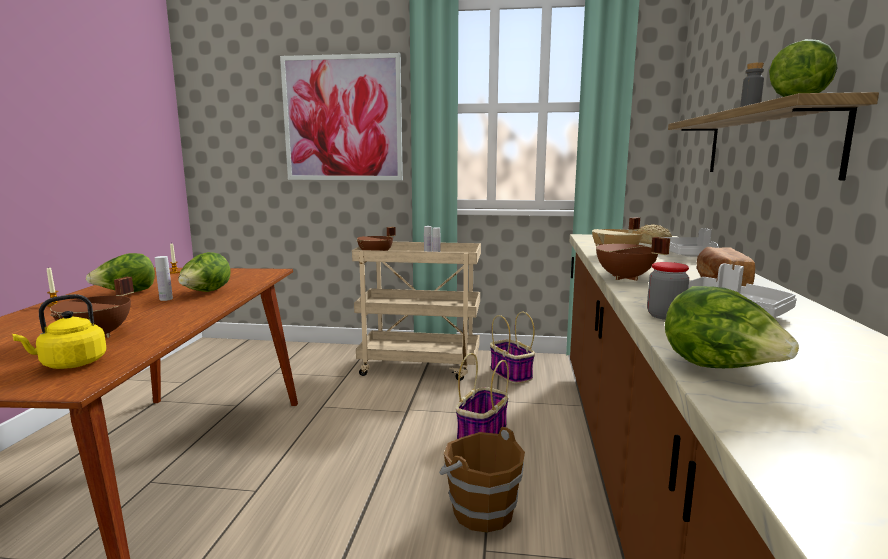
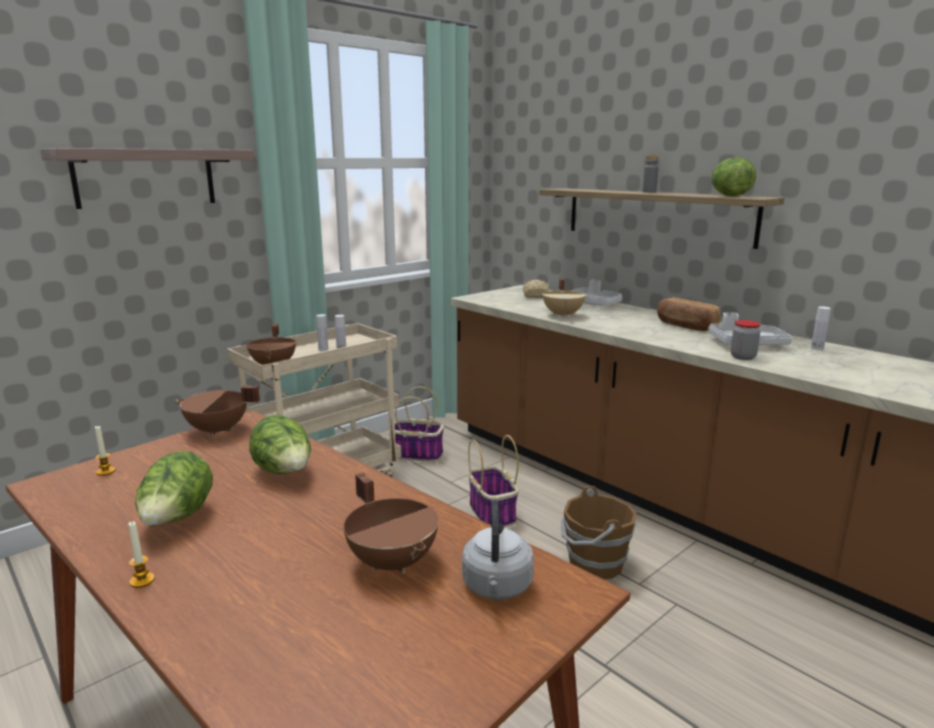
camera: 50 degrees left, 5 degrees up
(70, 364) = (497, 588): yellow kettle -> grey kettle
(166, 299) = (272, 499): white bottle -> white bottle (817, 348)
(342, 119) = (145, 178): picture -> shelf
(624, 278) = (637, 335): brown cooking pot -> brown cooking pot (217, 431)
(720, 368) = (847, 379): lettuce -> none

